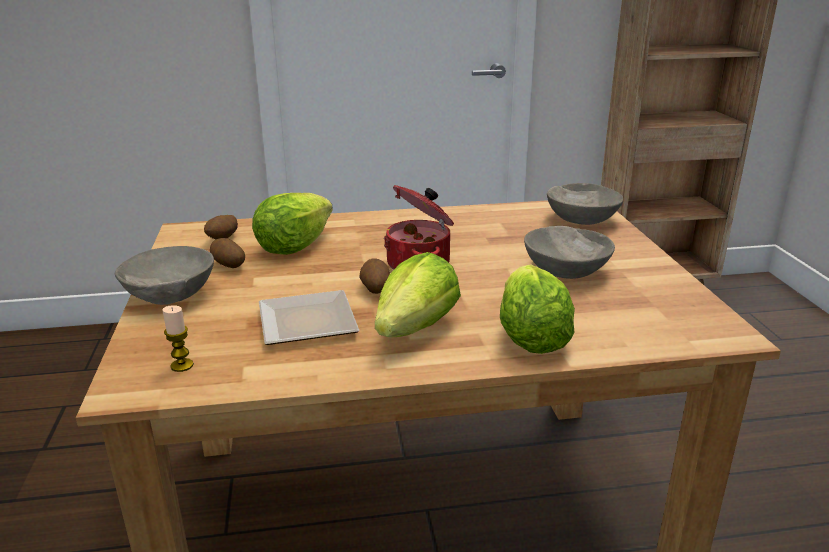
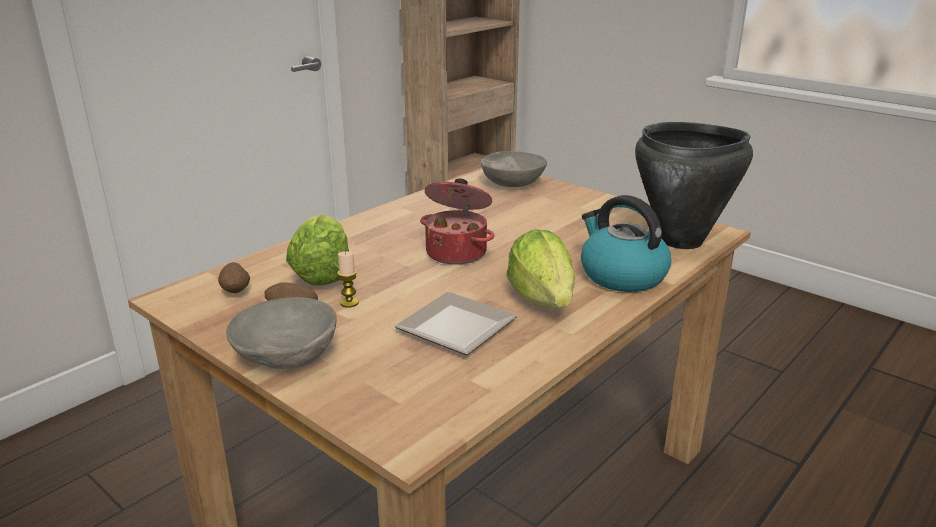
camera: 40 degrees left, 0 degrees up
(182, 365) = (419, 403): candle -> candle (349, 303)
(375, 289) = (460, 283): potato -> none
(530, 337) = (621, 275): lettuce -> kettle
(564, 271) = (565, 224): grey bowl -> none
(665, 329) = (681, 241): none -> black cooking pot

